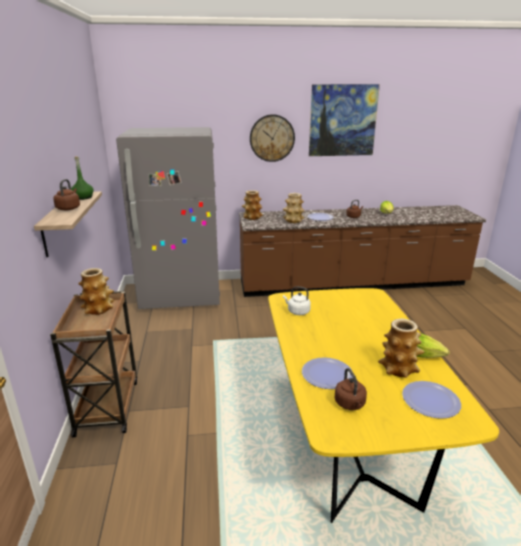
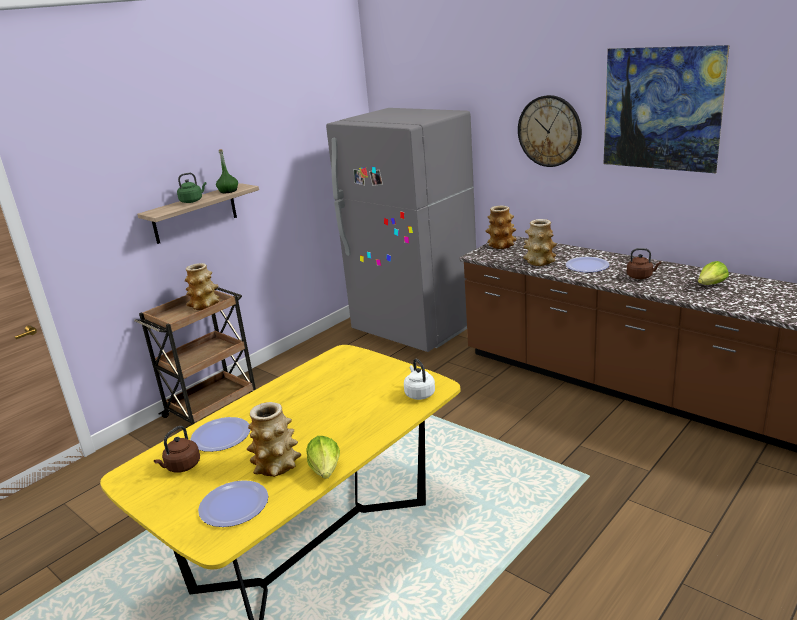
camera: 50 degrees right, 0 degrees up
(69, 208) = (192, 201): brown kettle -> green kettle
(297, 311) = (325, 371): white kettle -> white kettle (419, 393)

